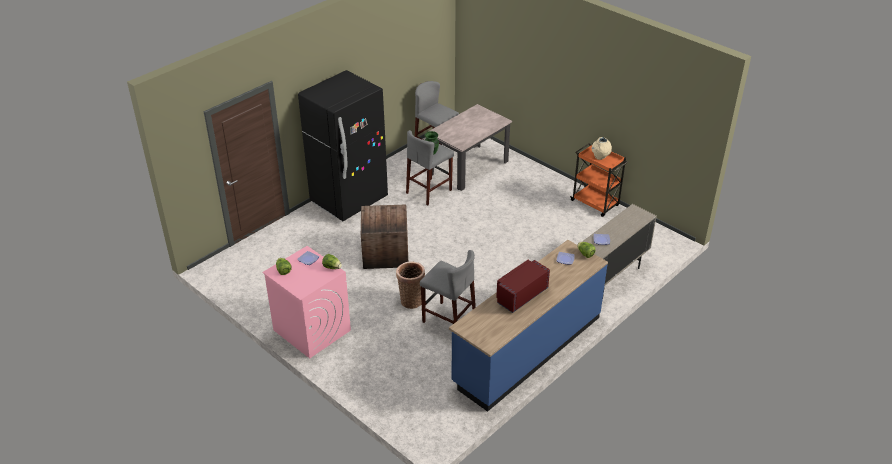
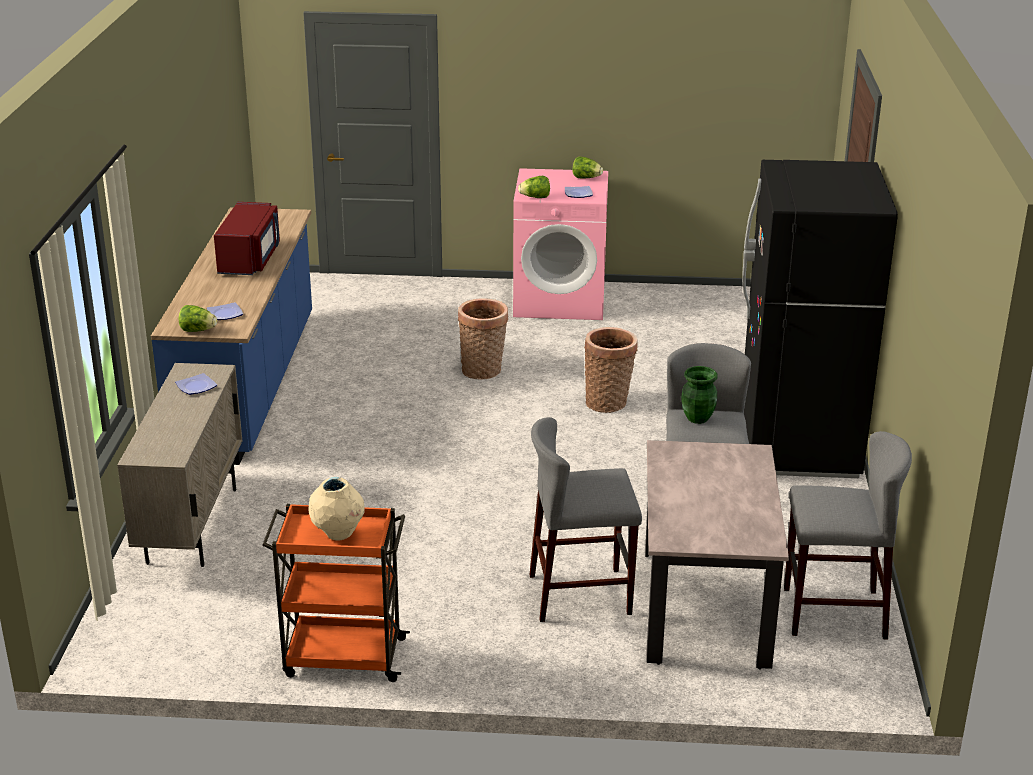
camera: 140 degrees right, 10 degrees down
(385, 254) = (608, 402): crate -> basket
(449, 319) = (400, 373): grey stool -> grey stool (580, 595)

